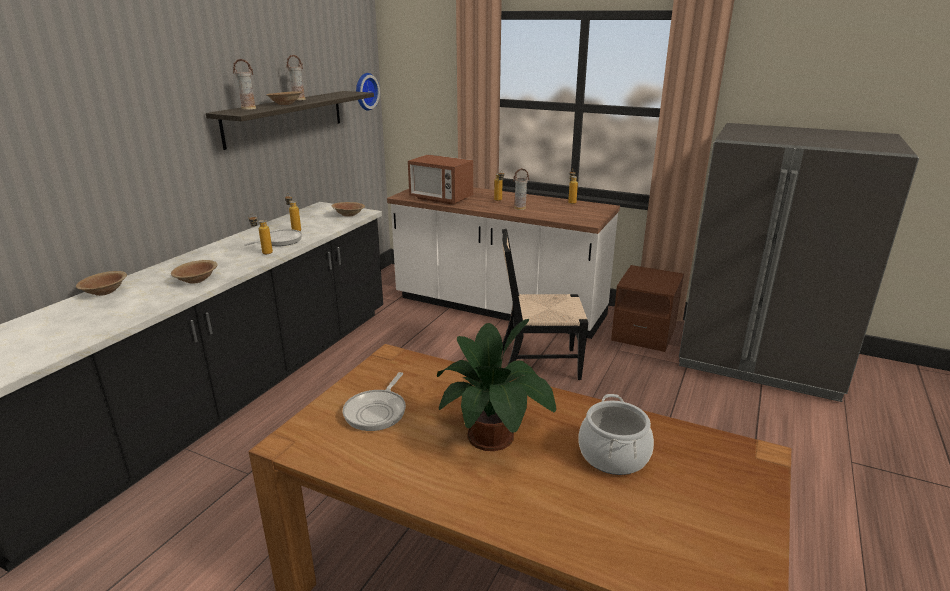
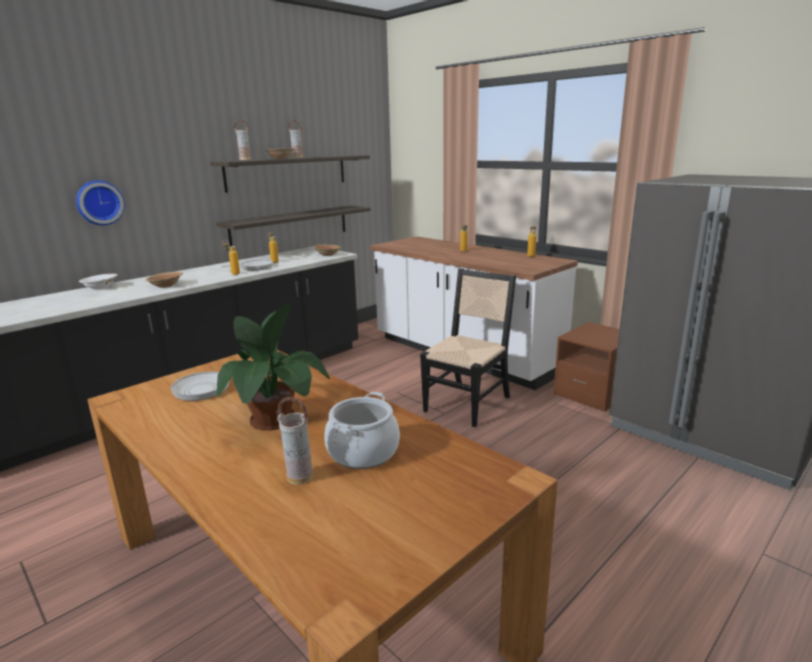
camera: 20 degrees right, 5 degrees down
(105, 292) = (100, 287): brown bowl -> white bowl
(291, 182) = (290, 226): none -> shelf
(365, 91) = (372, 157): wall clock -> wall clock (99, 202)
(441, 199) = (414, 247): microwave -> none
(520, 208) = (475, 257): vase -> vase (299, 477)
(538, 364) = (467, 404): chair -> chair turned 105 degrees clockwise

